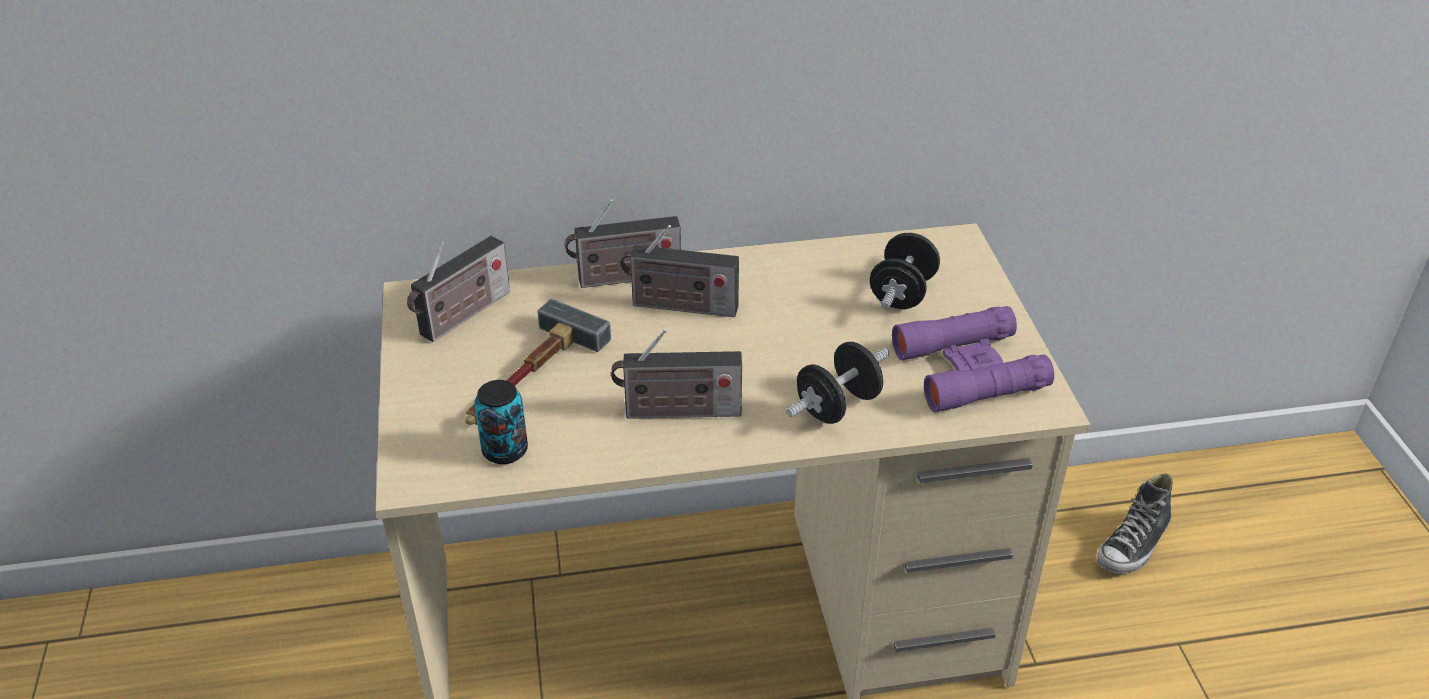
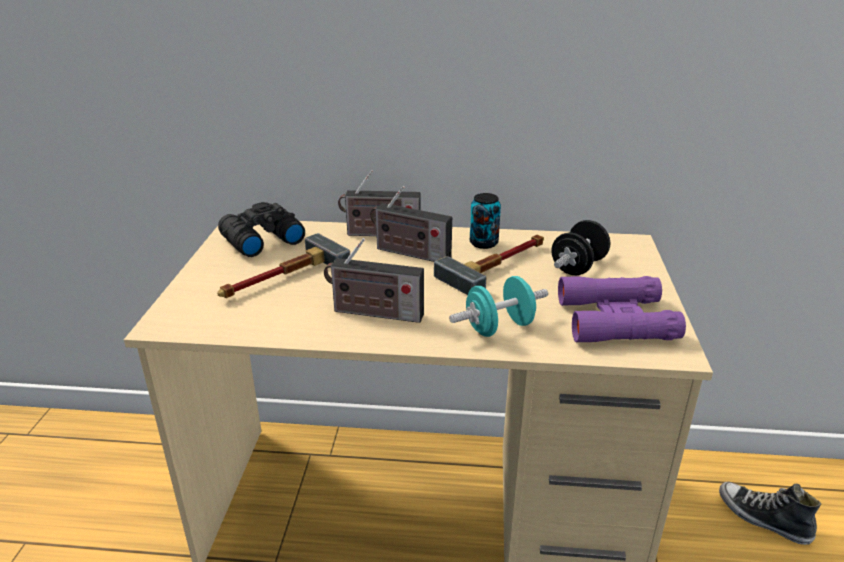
camera: 15 degrees right, 10 degrees down
(463, 316) = (260, 240): radio -> black binoculars
(505, 450) = (236, 317): can -> can (483, 243)
(804, 307) = (499, 265): none -> hammer
(838, 406) = (499, 327): black dumbbell -> turquoise dumbbell
(1133, 545) = (762, 518): shoe -> shoe turned 75 degrees clockwise

